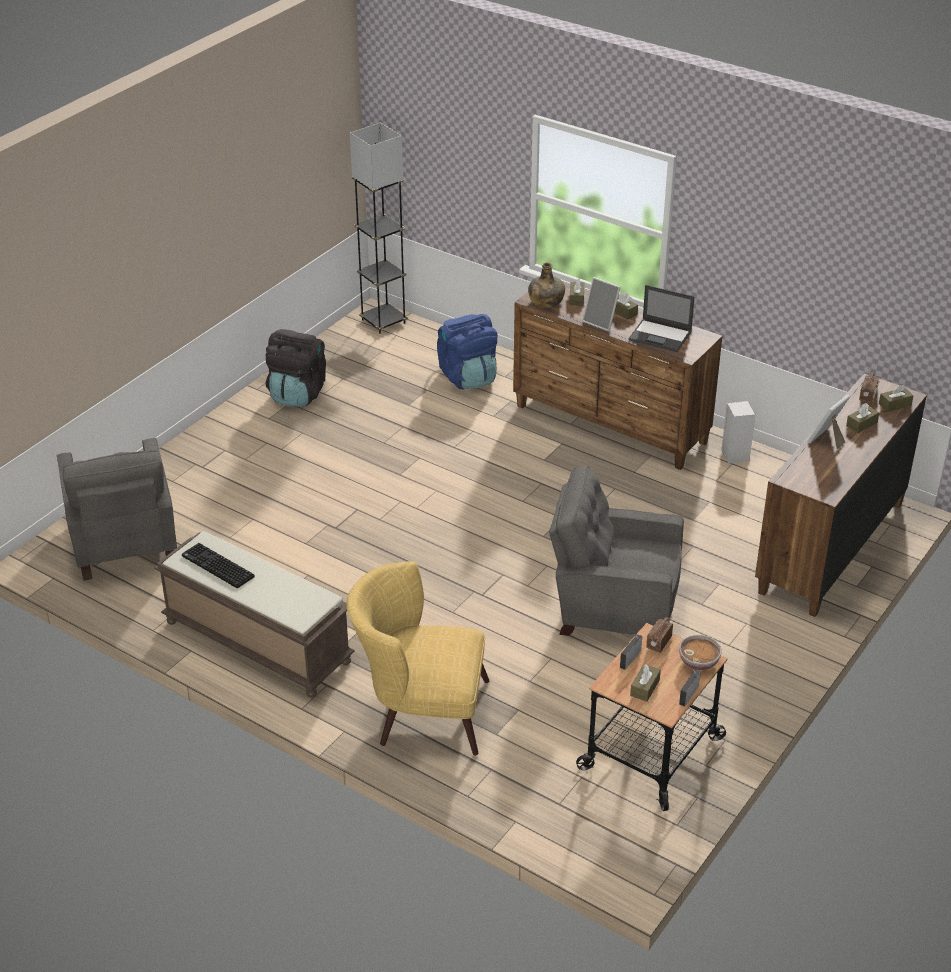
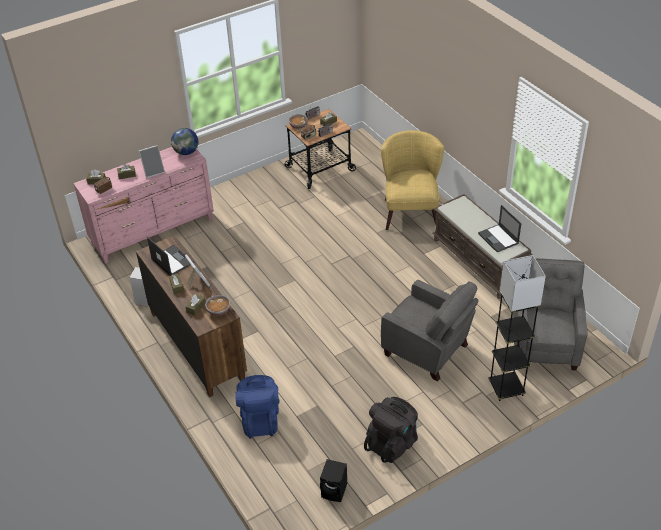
camera: 155 degrees left, 5 degrees up
(216, 567) = (498, 238): keyboard -> laptop
(342, 343) = (335, 491): none -> black speaker
(383, 321) = (289, 508): grey floor lamp -> grey floor lamp (506, 388)
(420, 711) = (410, 209): yellow armchair -> yellow armchair turned 120 degrees counterclockwise
(545, 301) = (218, 311): green bottle -> bowl
(613, 609) = (288, 231): grey armchair -> grey armchair (427, 350)
(813, 484) = (186, 152): none -> globe
(830, 547) = (153, 232): brown dresser -> pink dresser

